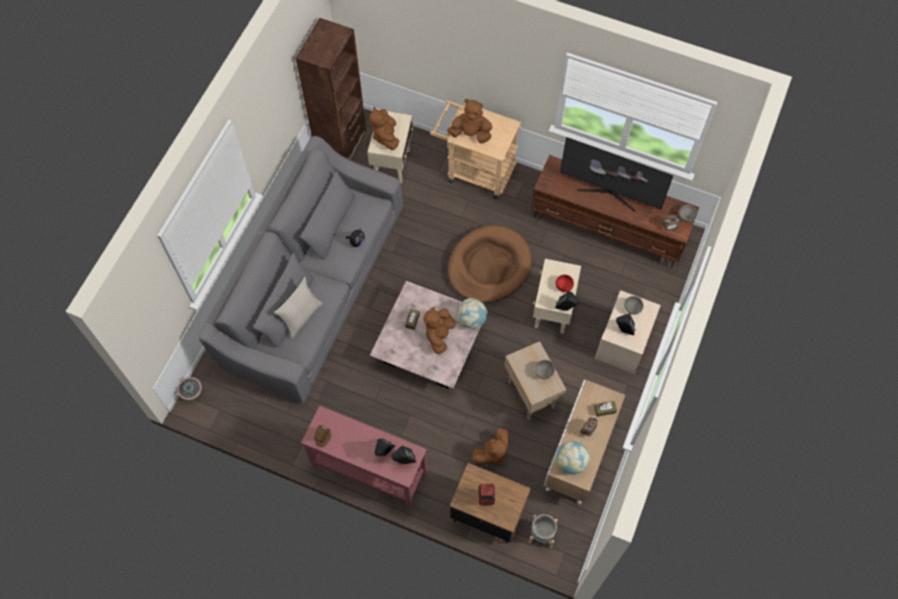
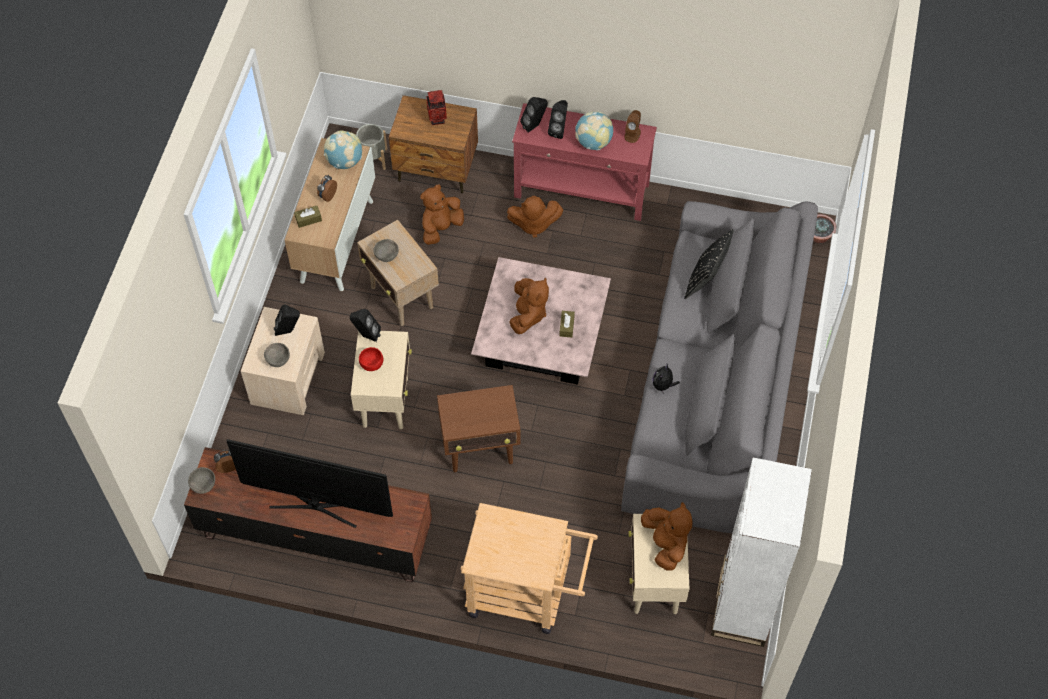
camera: 170 degrees right, 5 degrees down
(301, 317) = (706, 279): beige pillow -> black pillow
(341, 144) = (742, 605): brown bookcase -> white bookcase
(471, 134) = (534, 537): brown plush toy -> brown plush toy (533, 224)
(471, 319) = (490, 340): globe -> globe (593, 142)
(489, 266) = (481, 450): brown dog bed -> brown side table

